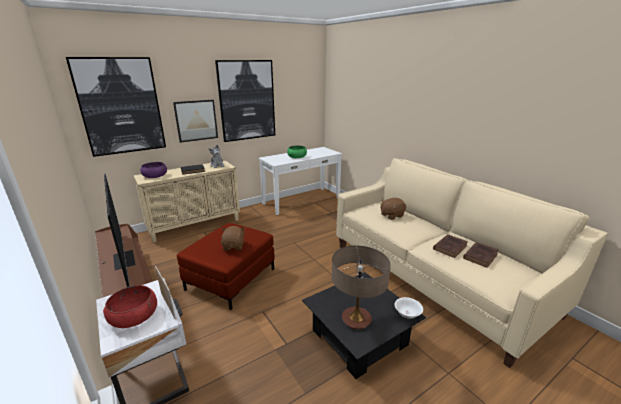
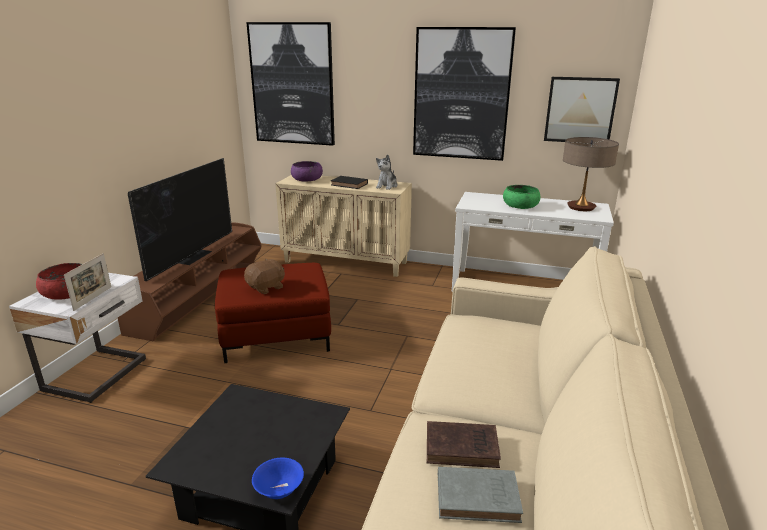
camera: 50 degrees right, 0 degrees up
(196, 120) = (378, 115): picture -> picture (580, 110)
(356, 320) = (225, 444): table lamp -> table lamp (581, 207)
(391, 215) = (496, 350): brown plush toy -> none
(407, 314) = (279, 490): white bowl -> blue bowl
(480, 256) = (480, 498): brown book -> grey book

